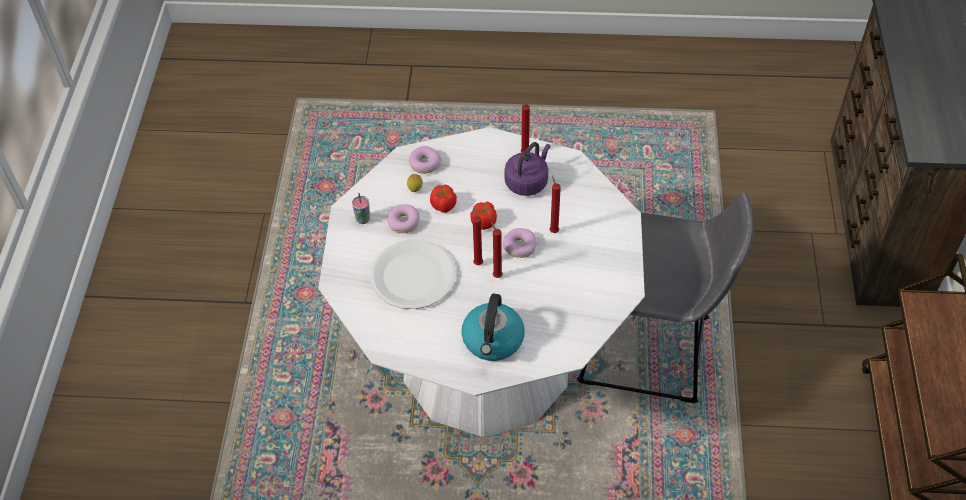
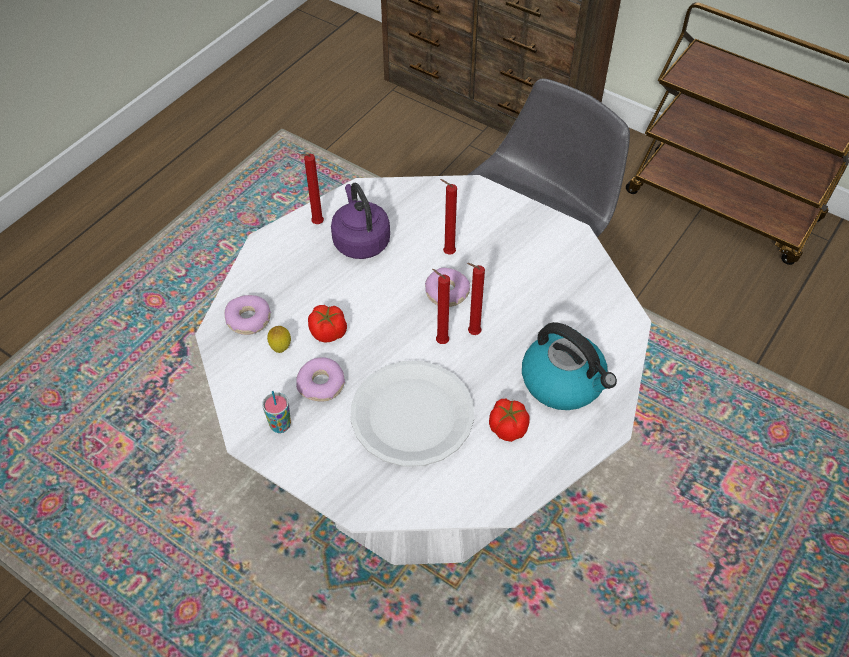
camera: 60 degrees left, 0 degrees up
(484, 222) = (385, 307): tomato -> tomato (507, 427)

